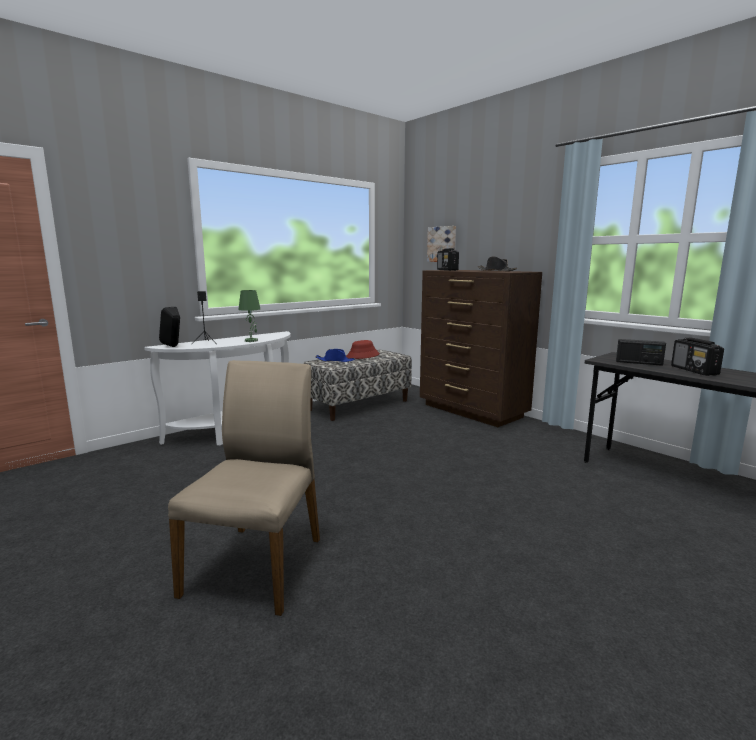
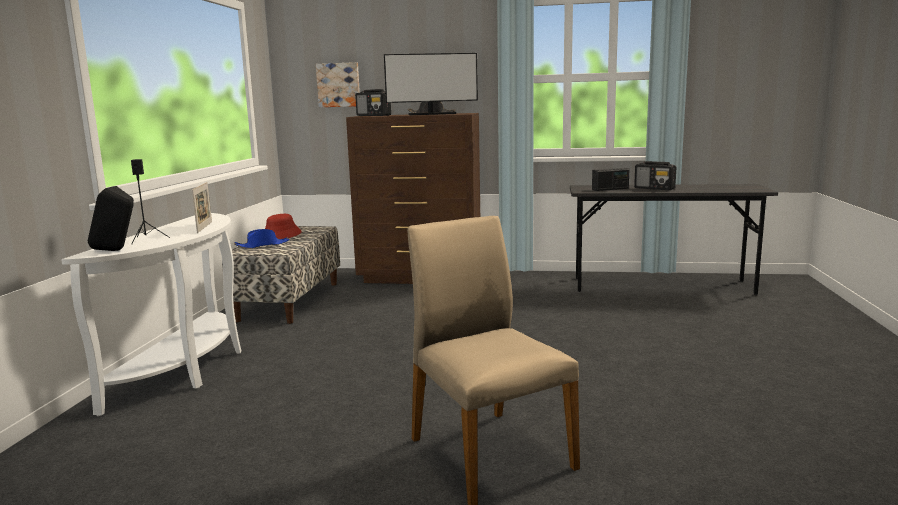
camera: 40 degrees left, 0 degrees up
(251, 340) = (204, 227): green table lamp -> picture frame
(487, 271) = (432, 114): none -> monitor

